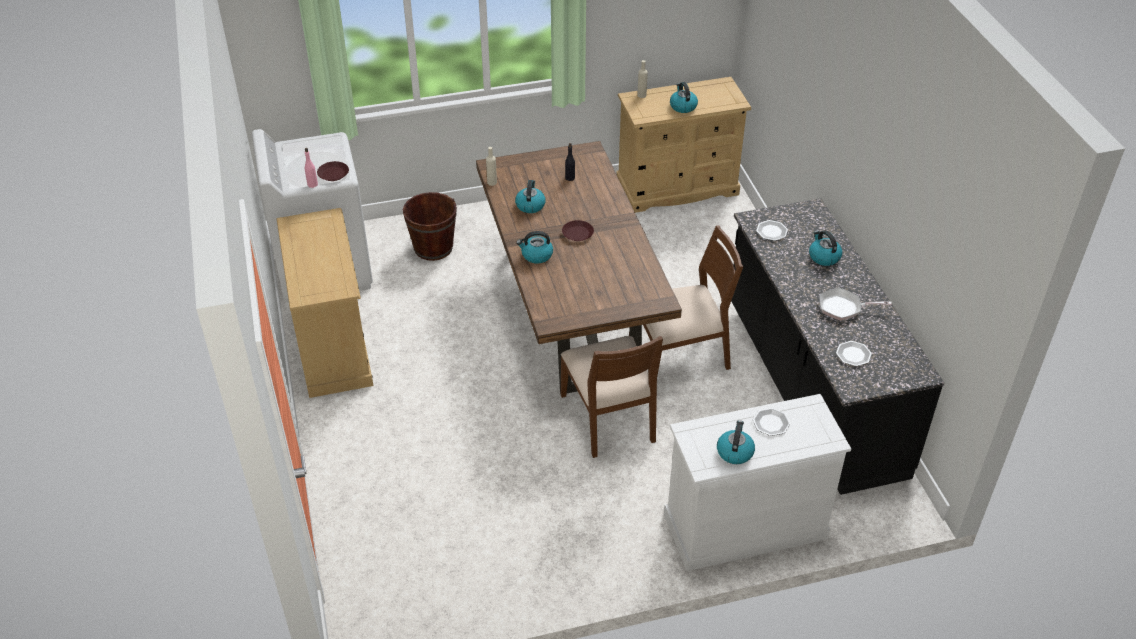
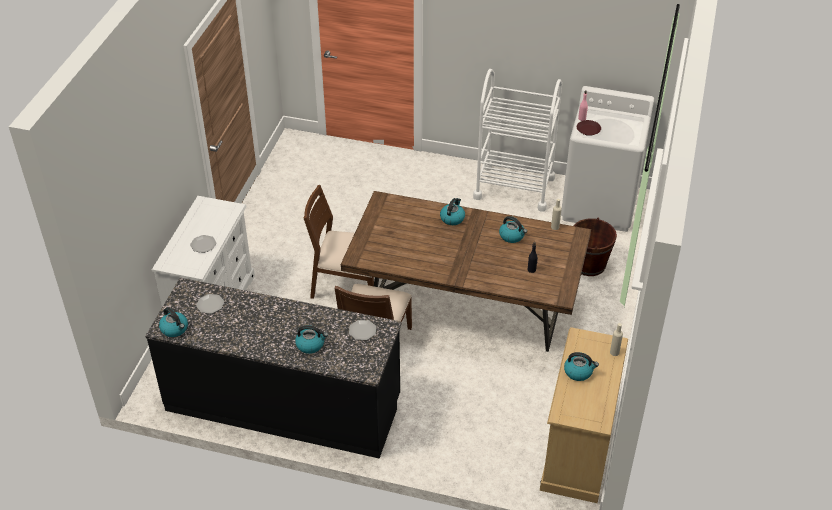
camera: 120 degrees right, 0 degrees up
(333, 346) = (514, 188): beige dresser -> white cart
(577, 234) = (460, 247): brown plate -> none
(734, 452) = (200, 219): kettle -> kettle (175, 329)
(843, 308) = (253, 325): frying pan -> none

